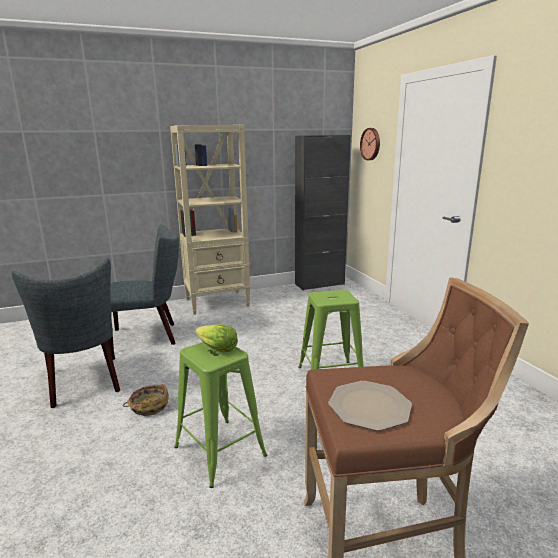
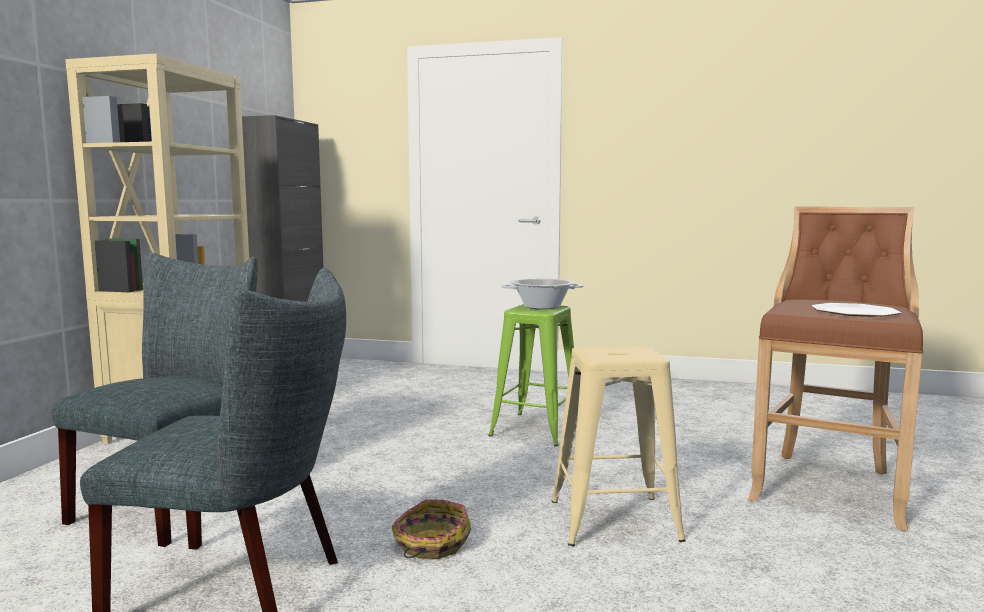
camera: 55 degrees left, 10 degrees down
(216, 349) = (613, 350): lettuce -> none
(219, 450) = (613, 520): green stool -> beige stool
(339, 296) = (542, 307): none -> cooking pot
(371, 144) = (350, 139): wall clock -> none

